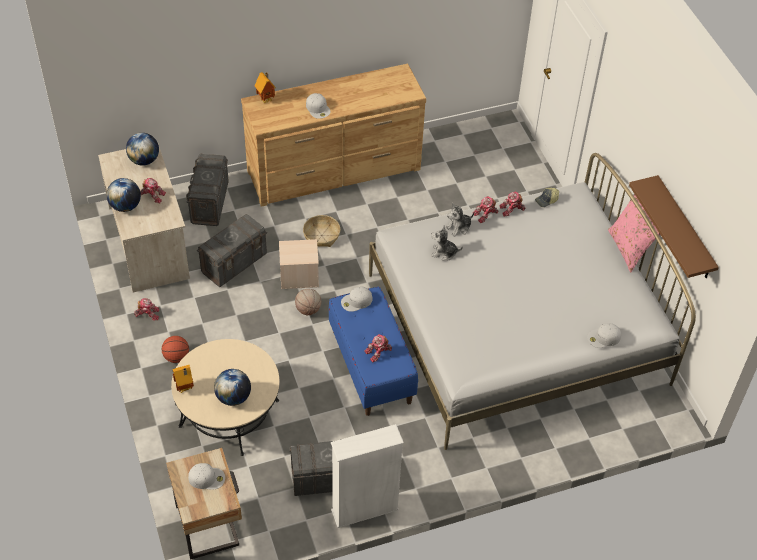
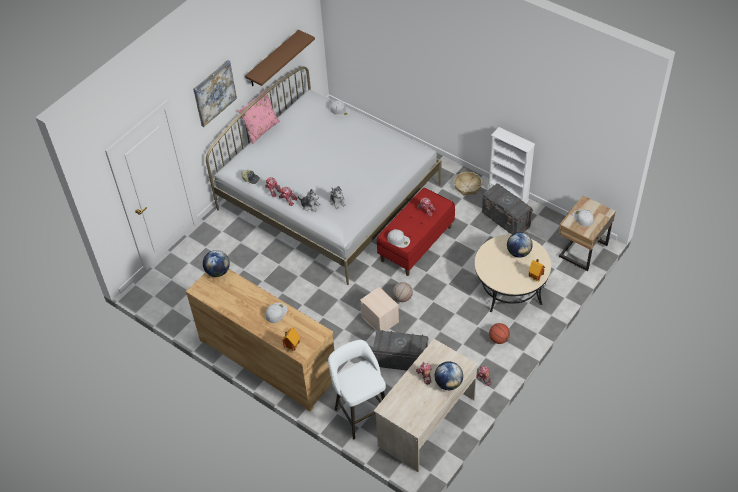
camera: 120 degrees left, 0 degrees up
(144, 160) = (398, 404): globe -> globe (218, 271)
(209, 203) = (360, 412): grey storage box -> white stool
(321, 235) = (335, 329): basket -> basket (467, 186)
(372, 367) = (416, 243): blue bench -> red bench
(632, 122) = (214, 93): none -> picture

